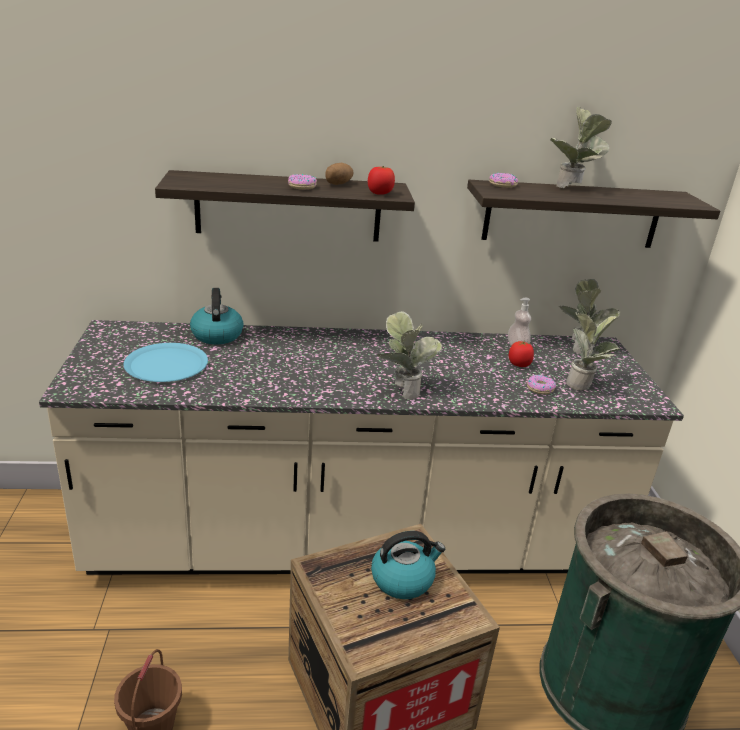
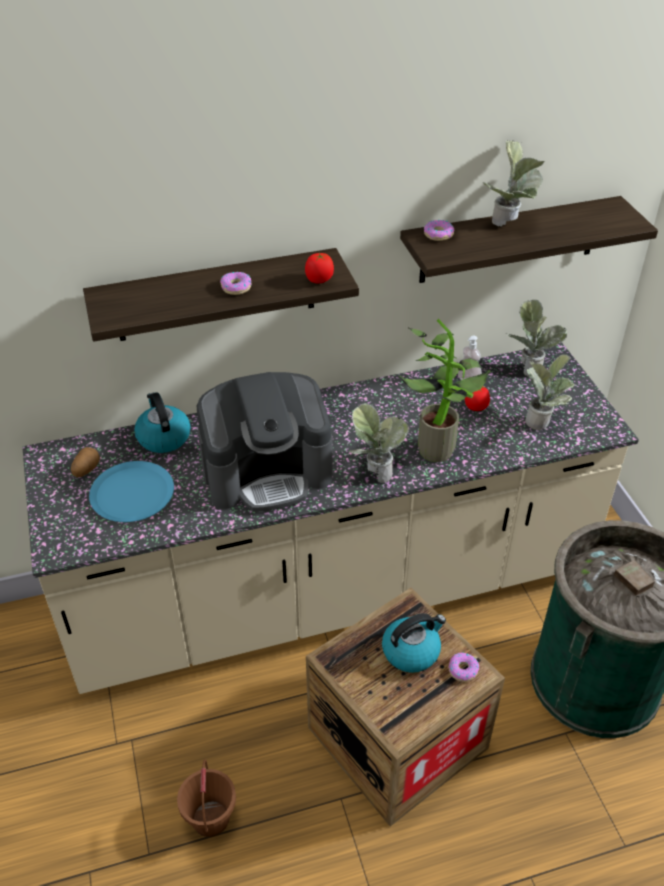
camera: 10 degrees left, 15 degrees up
(299, 372) = (267, 471): none -> coffee machine
(338, 184) = (269, 270): potato -> potato (86, 470)
(473, 385) = (439, 447): none -> potted plant
(540, 388) = (502, 436): donut -> donut (462, 669)

